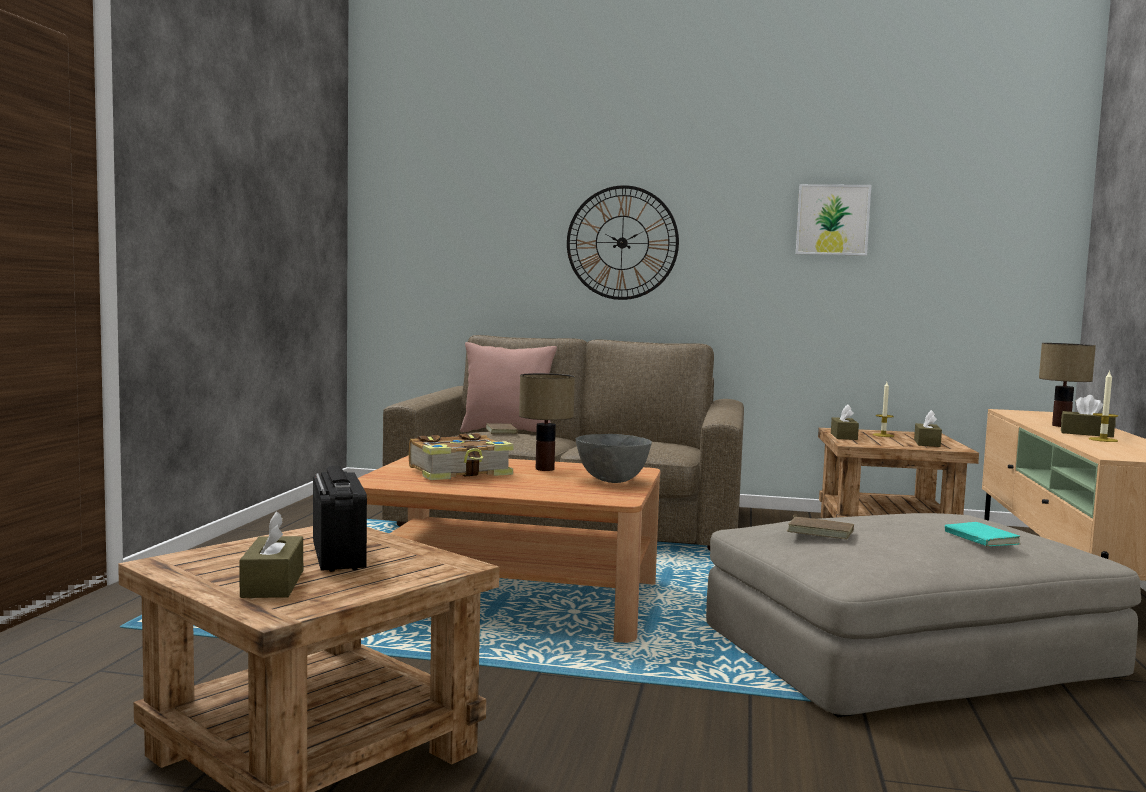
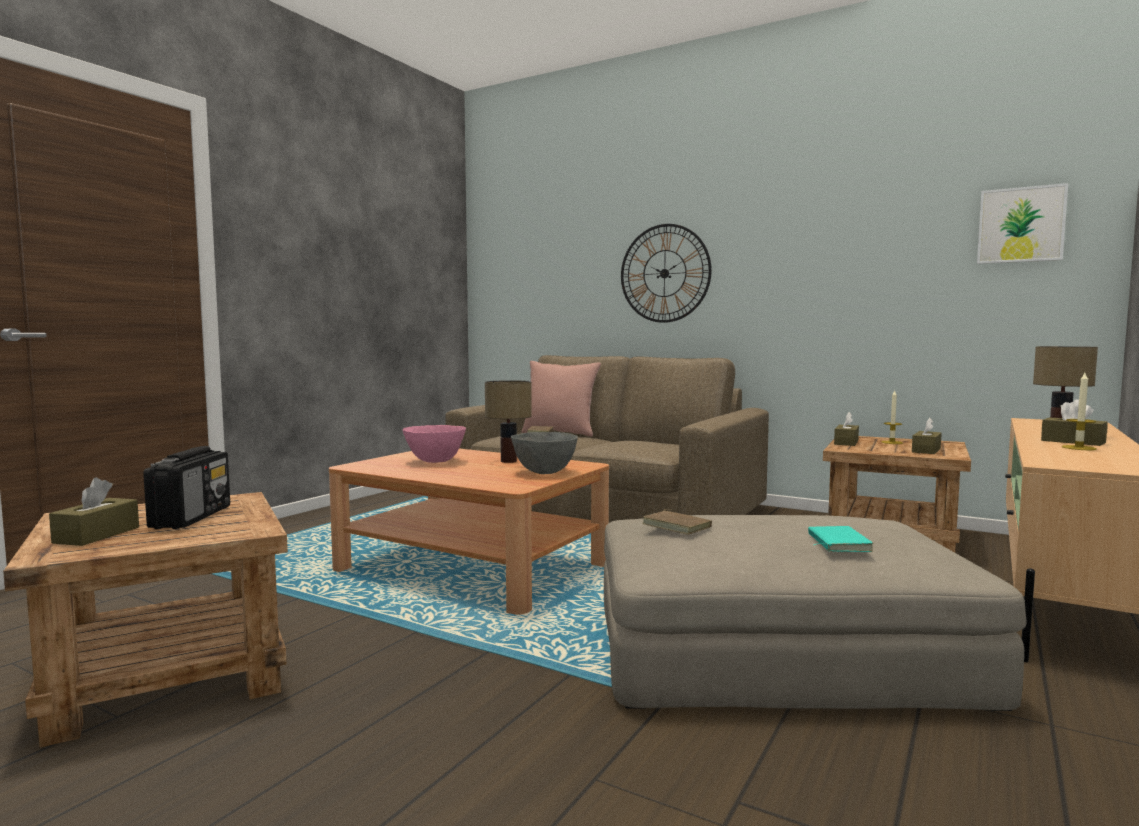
camera: 20 degrees right, 0 degrees up
(461, 472) = (435, 461): book -> pink bowl
(832, 220) = (850, 239): picture -> picture (1021, 225)

